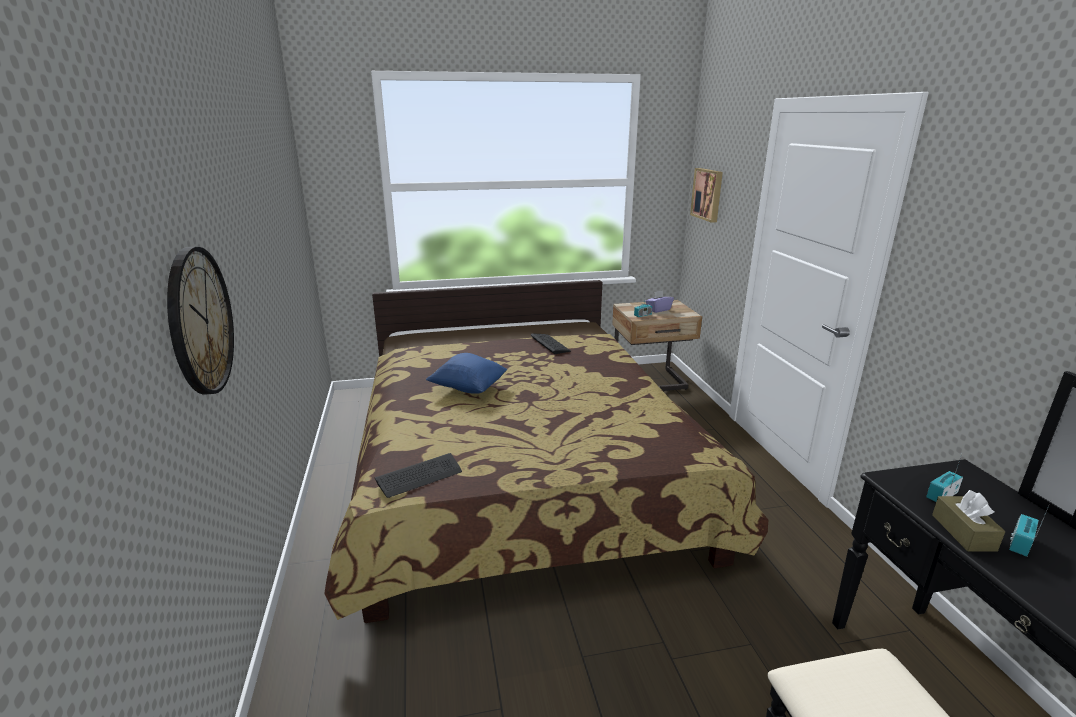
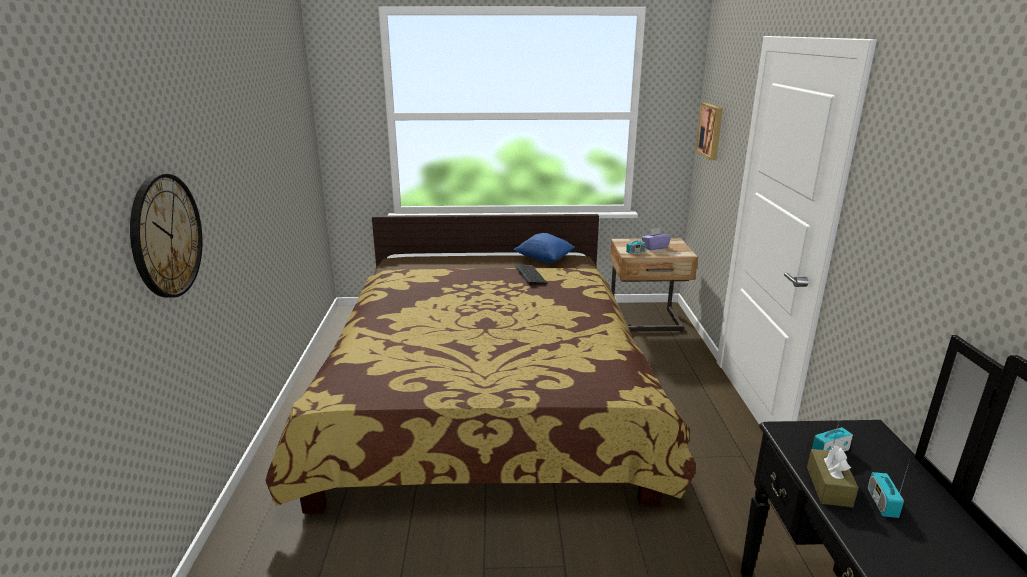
camera: 10 degrees right, 0 degrees up
(419, 476) = (357, 387): keyboard -> none
(468, 388) = (434, 312): blue pillow -> blue pillow (544, 259)
(1020, 544) = (882, 503): radio -> radio turned 45 degrees counterclockwise

